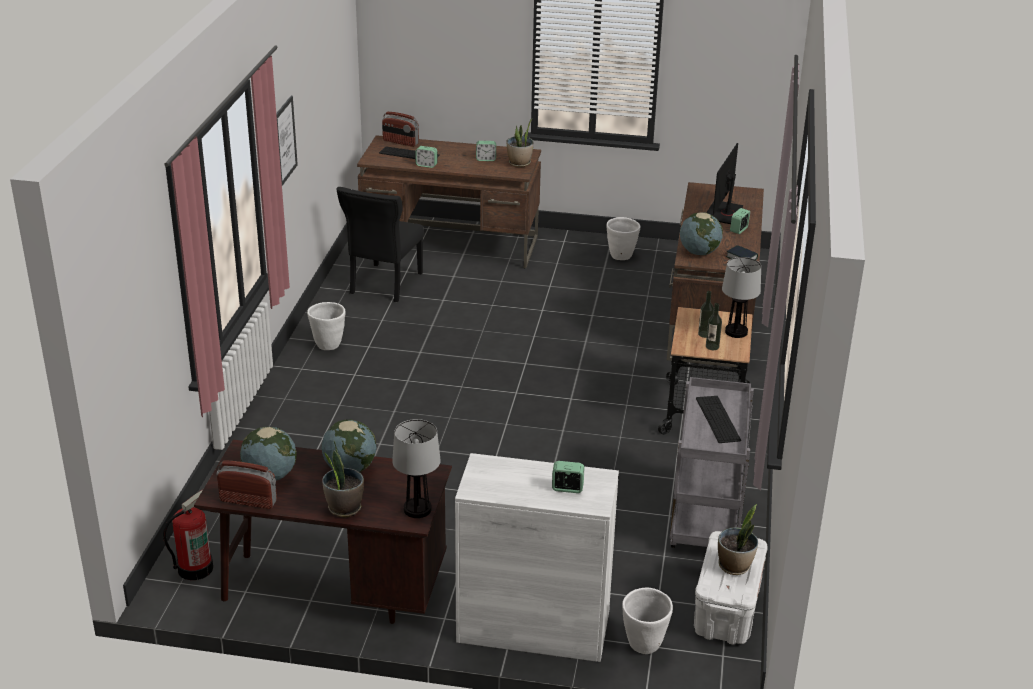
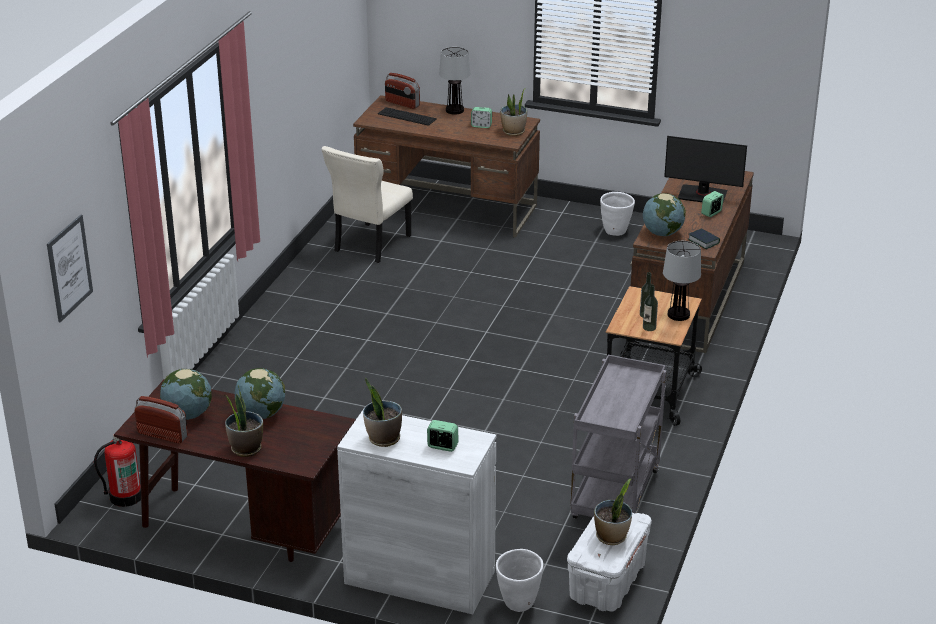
camera: 10 degrees right, 0 degrees up
(285, 141) = (265, 100): picture -> picture (69, 268)
(328, 345) = (300, 300): white planter -> none
(384, 284) = (370, 244): black chair -> beige chair
(418, 509) = (312, 455): table lamp -> table lamp (455, 110)
(426, 165) = (420, 128): alarm clock -> none
(502, 485) = (383, 439): none -> potted plant
(718, 419) = (623, 397): keyboard -> none
(724, 213) = (702, 195): monitor -> monitor turned 105 degrees counterclockwise

